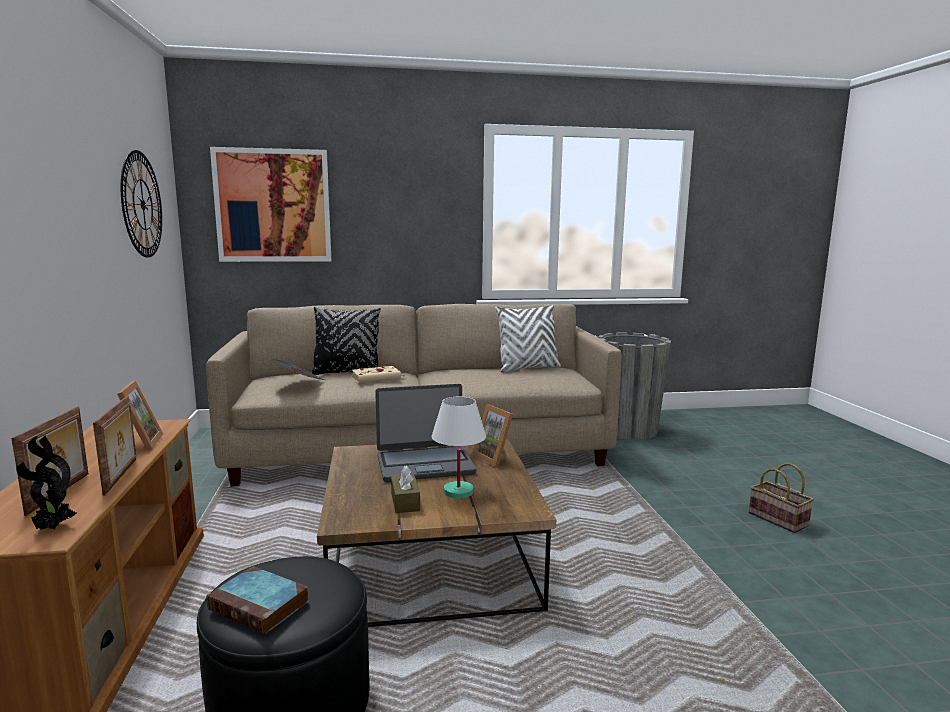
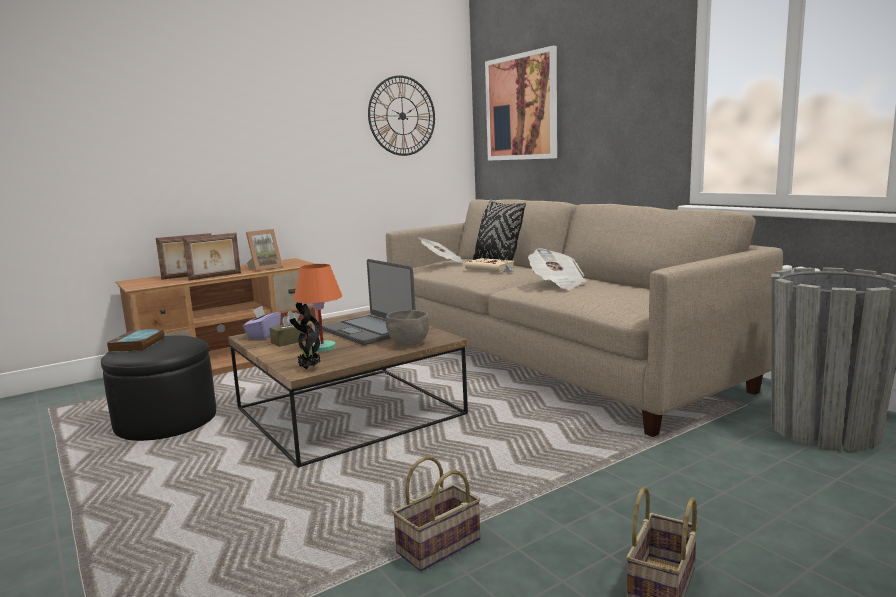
camera: 65 degrees right, 0 degrees up
(53, 528) = (148, 284): potted plant -> potted plant (309, 368)
(351, 513) = (263, 335): none -> purple tissue box
(459, 492) = (322, 348): white table lamp -> orange table lamp
(474, 377) = (557, 284): none -> newspaper
(495, 458) = (409, 344): picture frame -> grey bowl
(527, 368) = (642, 290): white pillow -> none
(721, 572) = (438, 548): none -> basket

